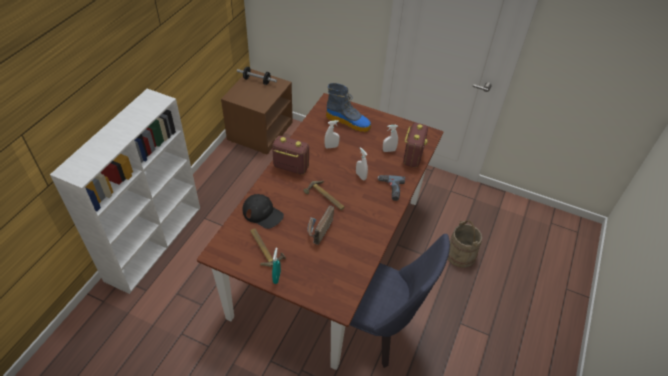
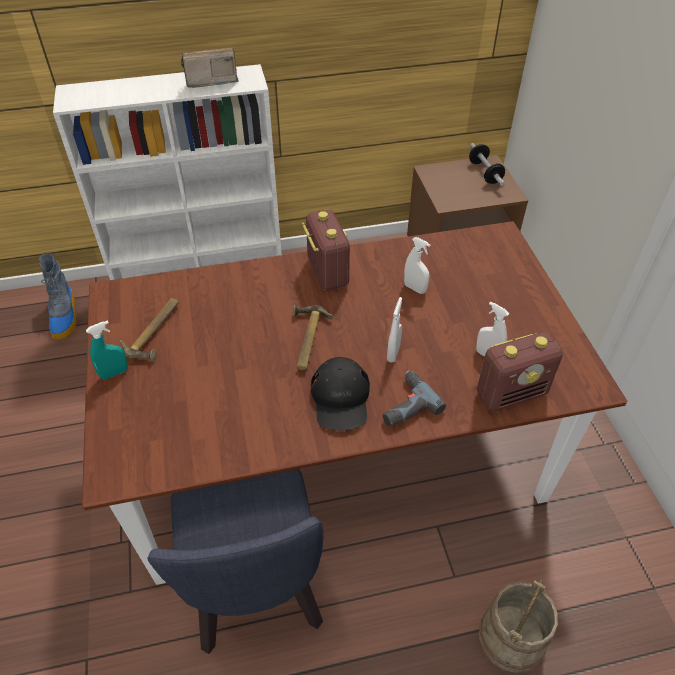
camera: 55 degrees right, 0 degrees up
(263, 213) = (216, 295): black cap -> black cap (340, 398)
(318, 230) = (236, 367): radio -> radio (210, 81)
(348, 122) = (488, 277): boot -> boot (64, 316)

